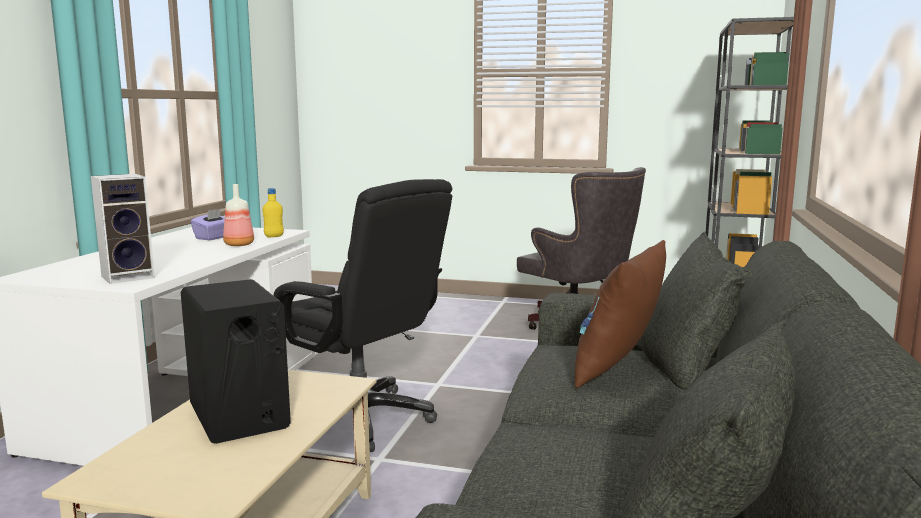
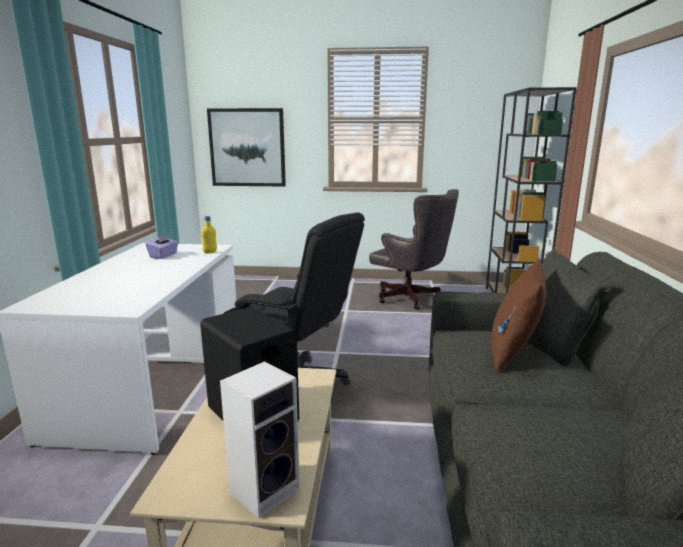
camera: 10 degrees left, 5 degrees up
(129, 276) = (123, 300): speaker -> speaker (265, 488)
(239, 245) = (189, 262): bottle -> none
(366, 111) = (247, 147): none -> picture

